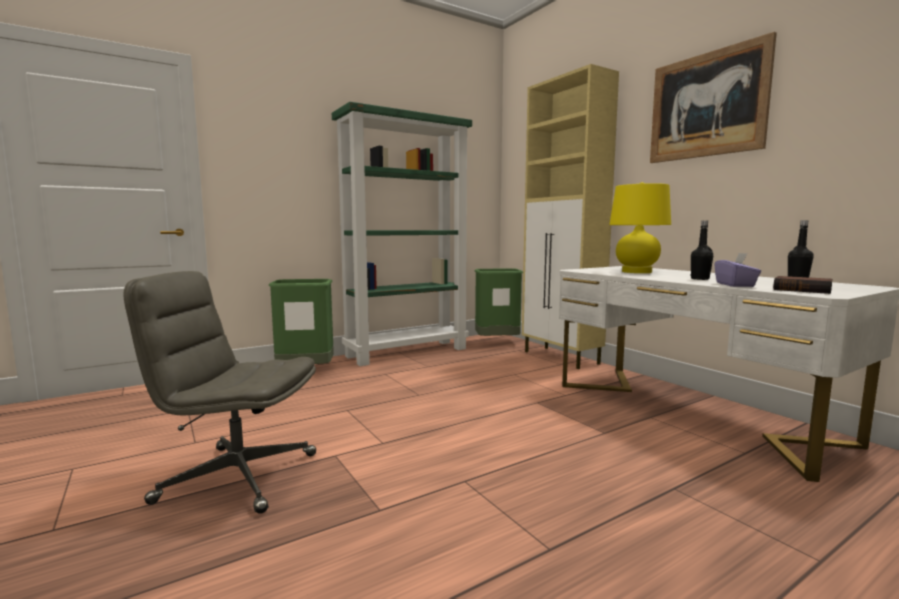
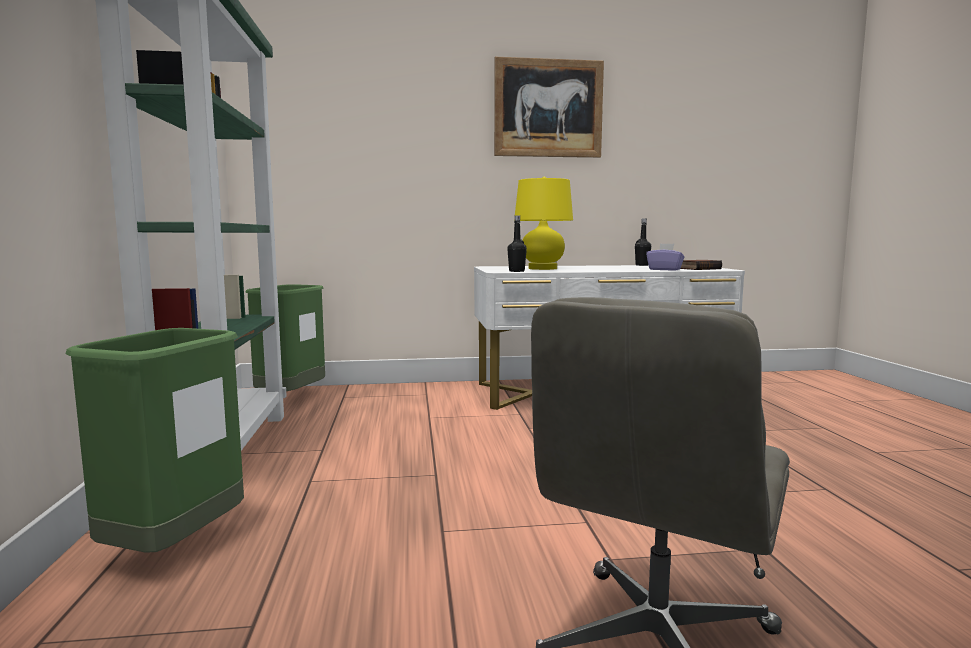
camera: 65 degrees left, 0 degrees up
(561, 358) = (405, 389): beige cabinet -> none
(700, 279) = (617, 269): black bottle -> black bottle (516, 271)

